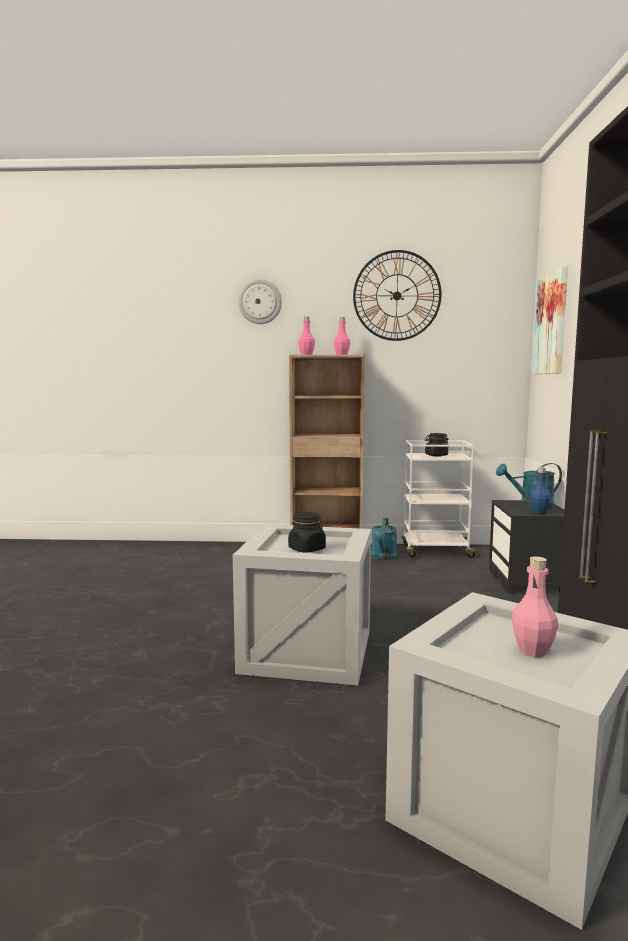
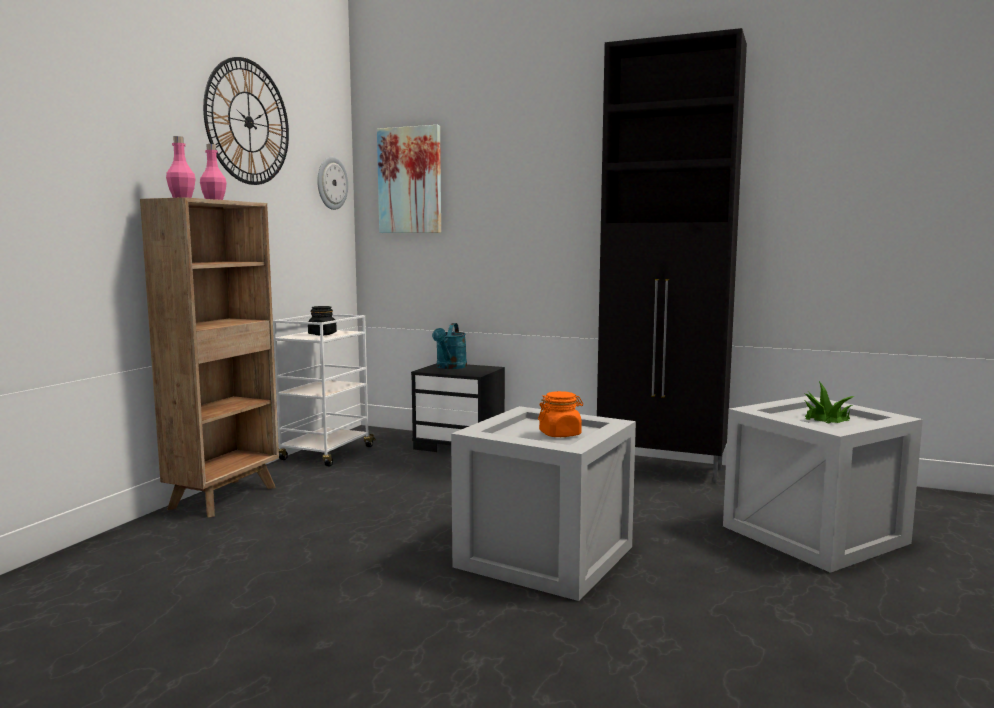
camera: 70 degrees left, 0 degrees up
(260, 302) = (77, 95): wall clock -> wall clock (331, 183)
(307, 549) = (560, 434): black jar -> orange jar
(383, 557) = (310, 477): turquoise watering can -> none
(532, 651) = (826, 418): pink bottle -> potted plant
(539, 512) = (478, 370): blue bottle -> none

